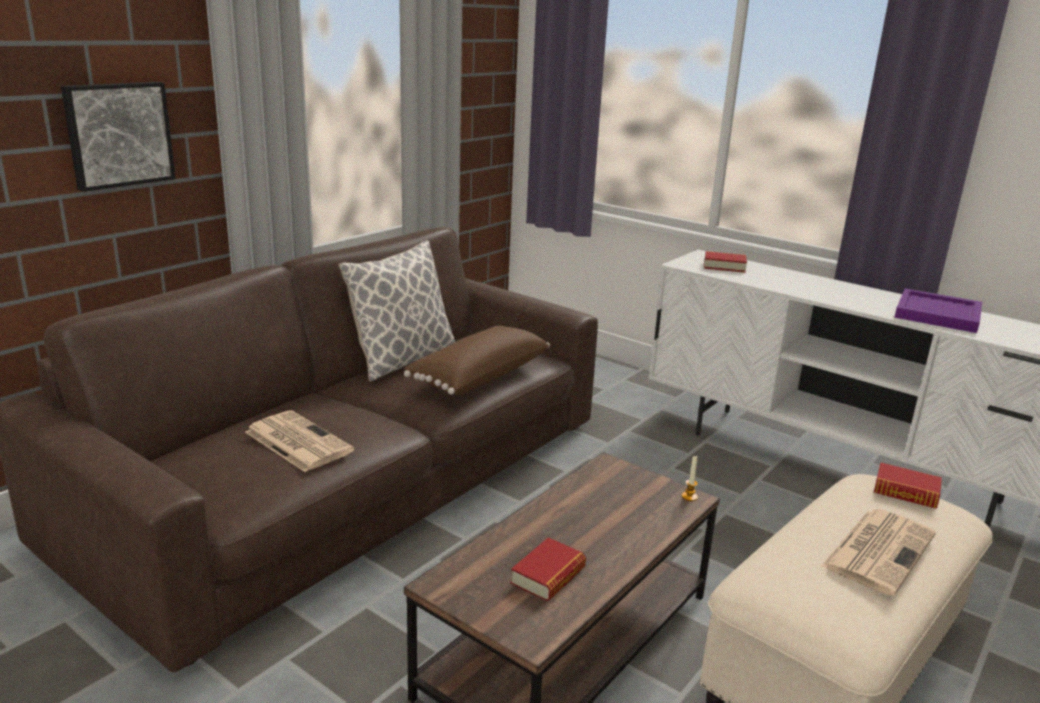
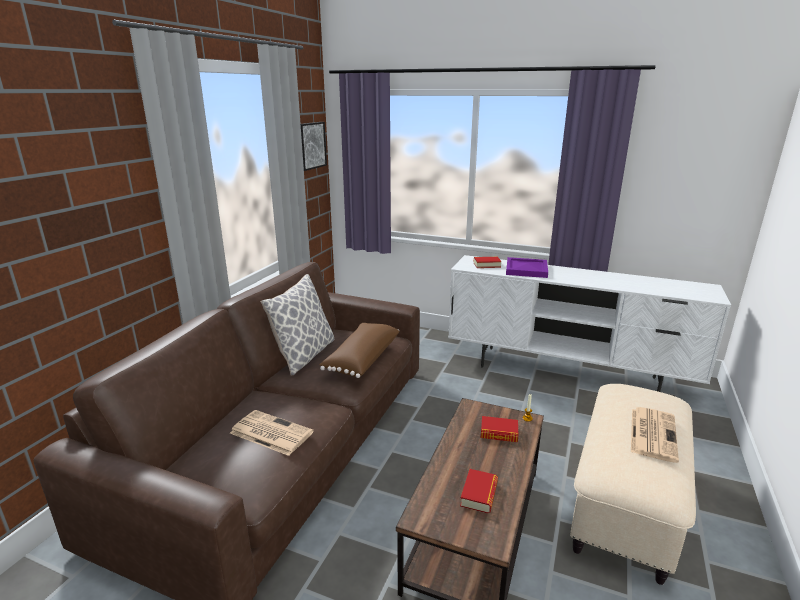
camera: 15 degrees left, 0 degrees up
(118, 134) = (94, 234): picture -> picture (310, 145)
(905, 492) = (643, 392): book -> book (499, 433)
(939, 314) = (617, 280): purple tray -> purple tray (527, 269)

